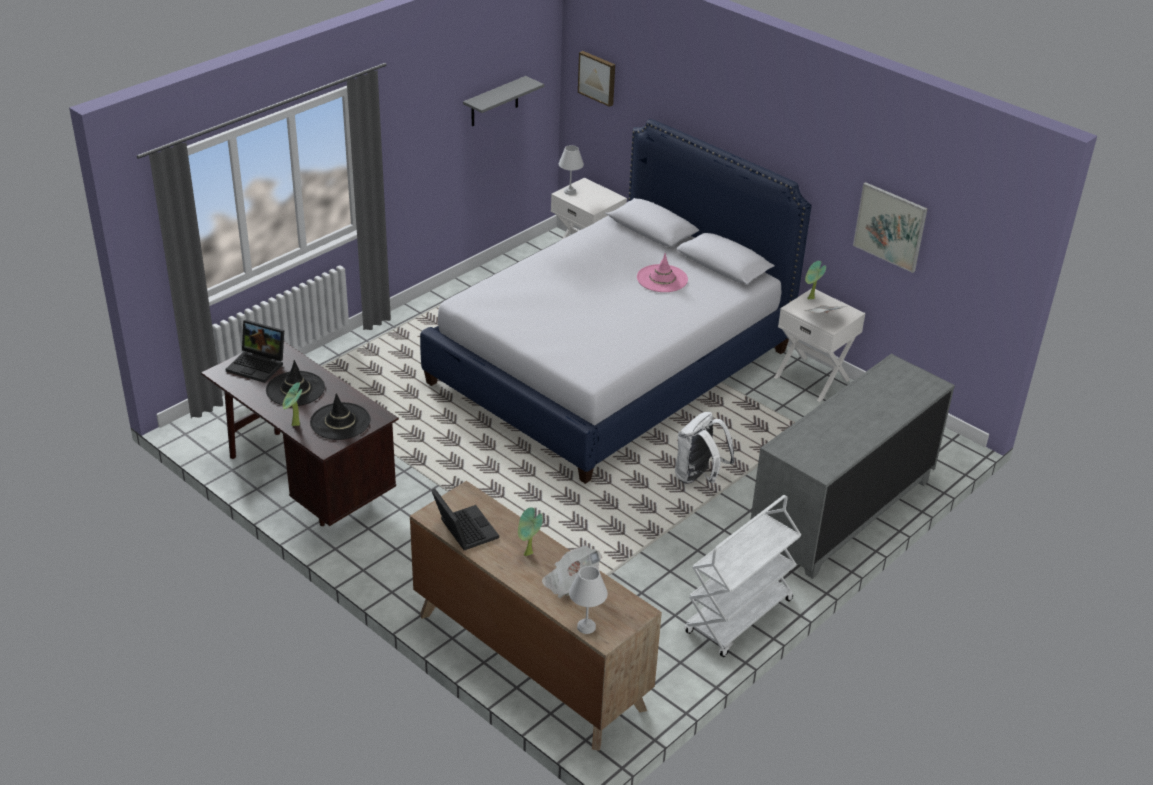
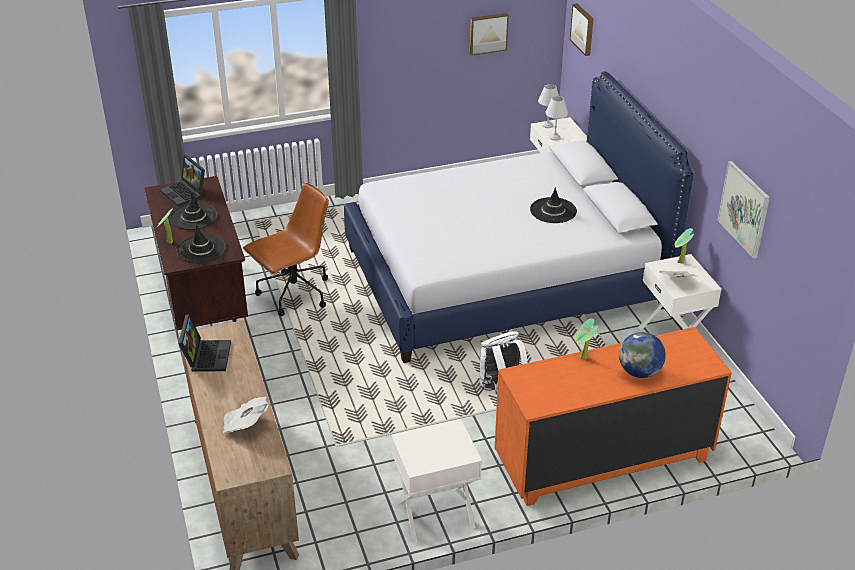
camera: 30 degrees right, 0 degrees up
(407, 449) = (293, 294): none -> brown office chair
(494, 102) = (488, 33): grey shelf -> picture
(528, 555) = (234, 391): potted plant -> potted plant (583, 358)
(585, 626) = (223, 462): white table lamp -> white table lamp (554, 137)
(662, 279) = (553, 210): pink hat -> black hat
(739, 617) = (435, 514): white cart -> white nightstand
(842, 511) = (603, 459): grey dresser -> orange dresser
(882, 409) = (639, 372): none -> globe

